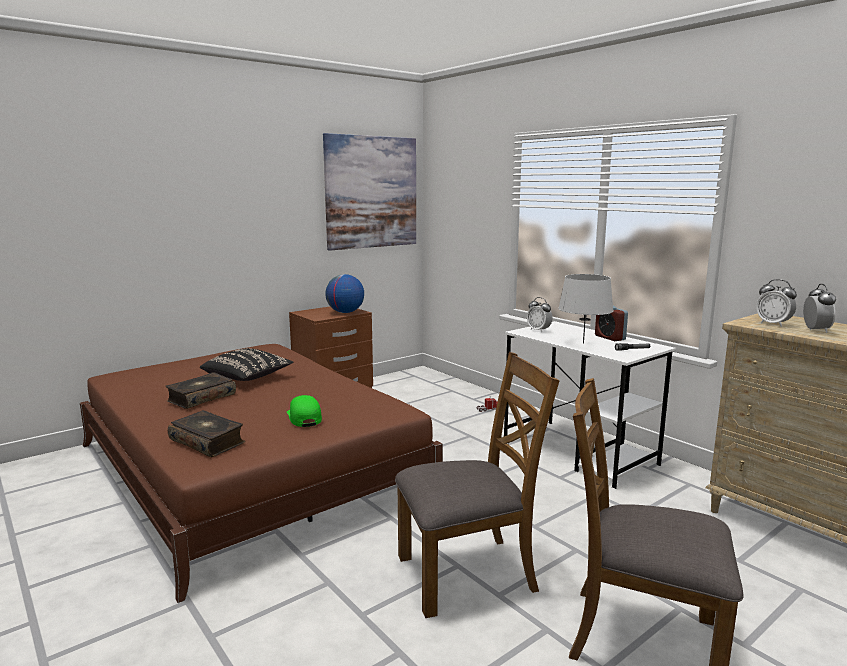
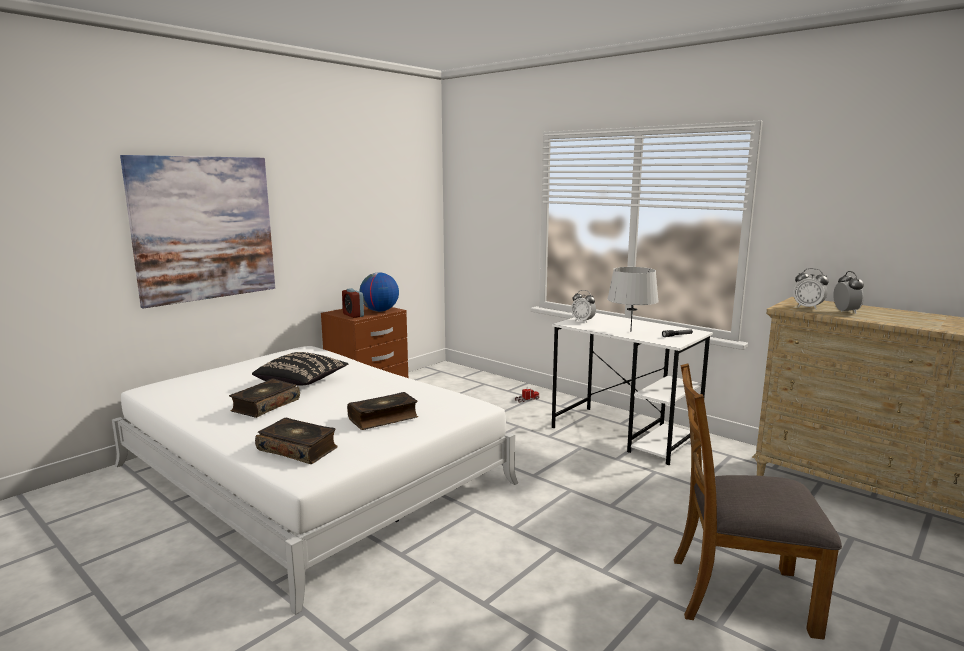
camera: 10 degrees left, 0 degrees up
(249, 468) = (311, 474): brown bed -> white bed
(304, 417) = (383, 418): green cap -> book
(371, 192) = (396, 189): picture -> picture (204, 228)
(468, 573) = (567, 554): brown chair -> none
(610, 338) = (651, 325): alarm clock -> alarm clock (353, 315)

